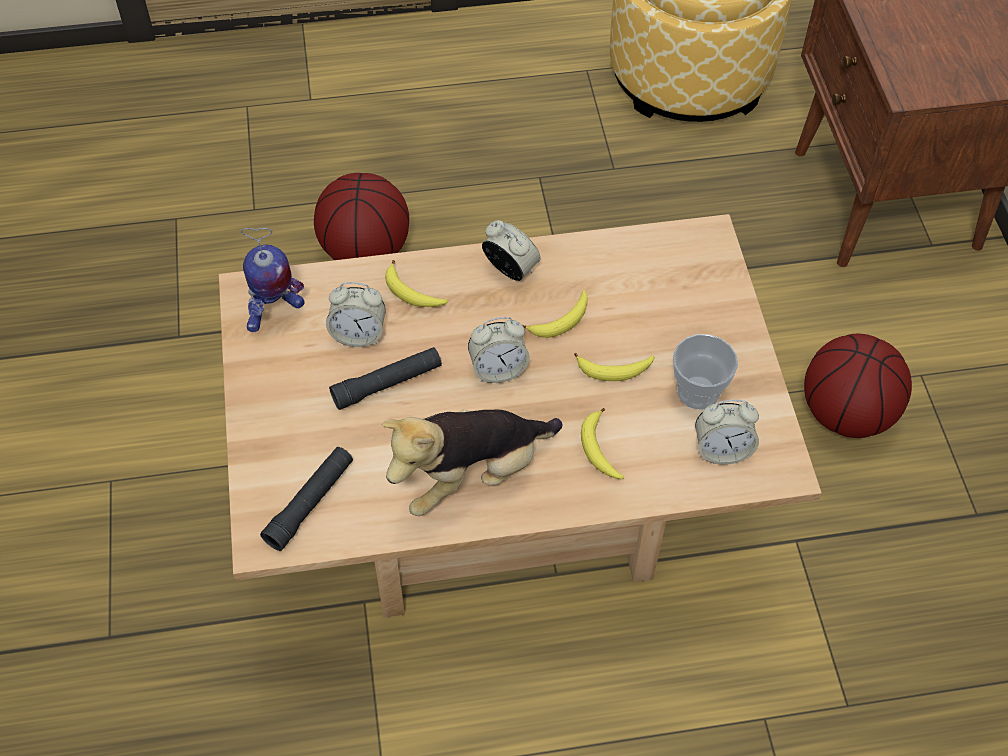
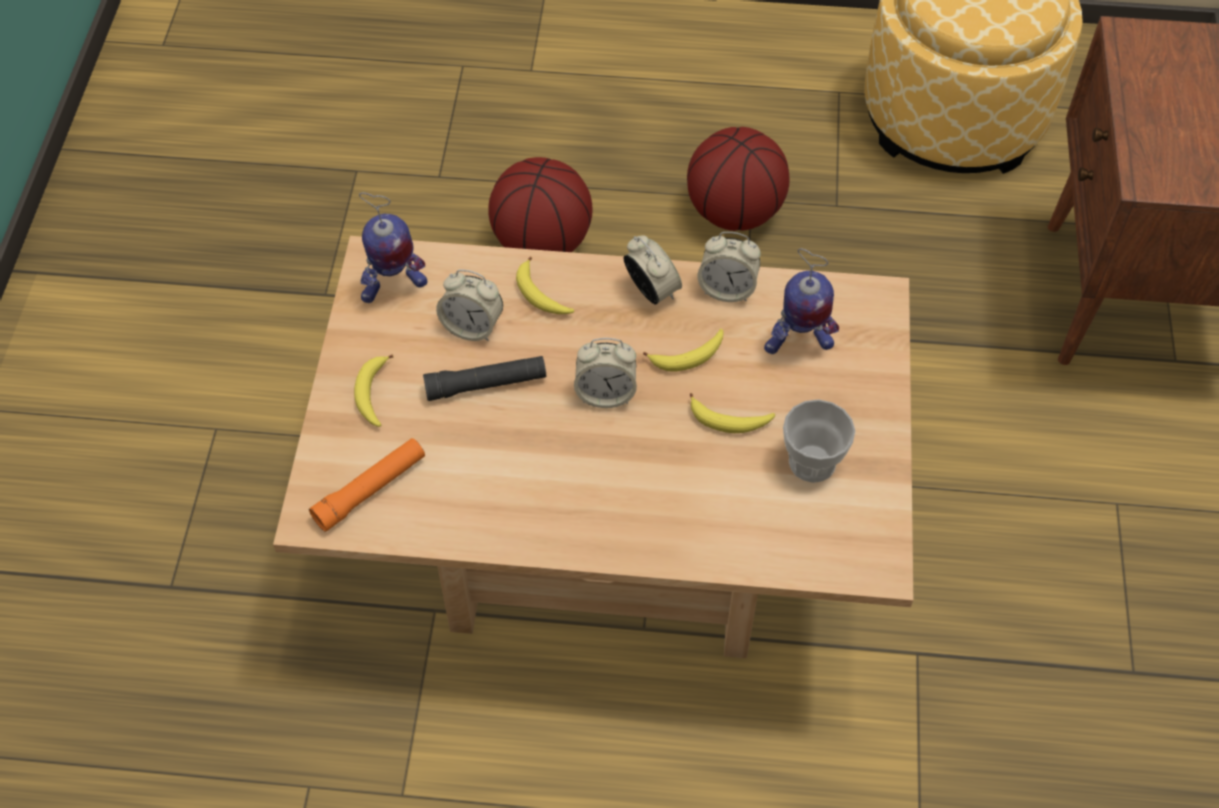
camera: 15 degrees right, 0 degrees up
(310, 503) = (370, 490): black flashlight -> orange flashlight
(471, 475) = (543, 497): plush toy -> none
(599, 450) = (686, 501): banana -> banana (373, 395)
(652, 290) = (797, 344): none -> toy robot
(722, 450) = (818, 530): alarm clock -> alarm clock (727, 289)
(846, 414) = (1017, 528): basketball -> basketball (734, 213)

